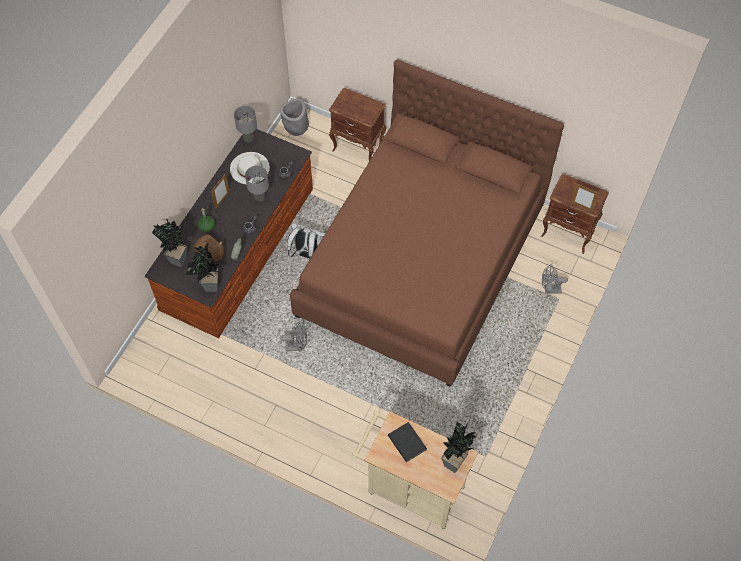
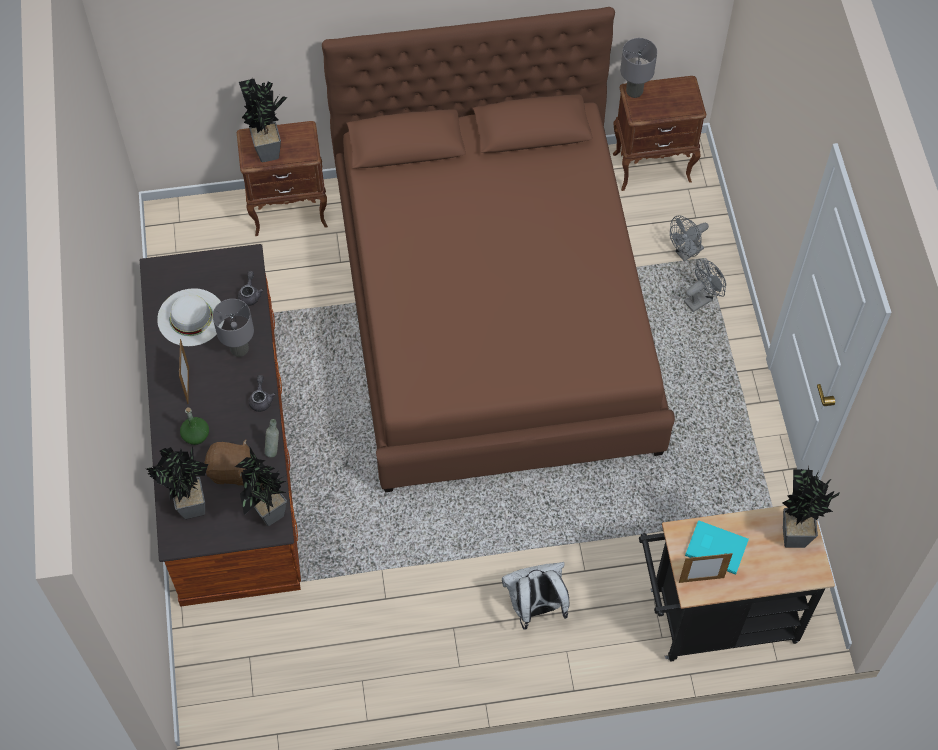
camera: 35 degrees left, 0 degrees up
(248, 138) = (154, 276): grey table lamp -> grey table lamp (633, 91)
(296, 126) = (176, 230): grey planter -> none
(297, 346) = (419, 531): grey fan -> grey fan (701, 299)
(307, 254) = (333, 397): white backpack -> white backpack (535, 607)
(351, 106) = (269, 149): none -> potted plant
(407, 441) = (716, 546): black book -> turquoise book
(410, 488) = (714, 619): beige cart -> black cart
(581, 206) = (678, 113): picture frame -> picture frame (701, 580)

